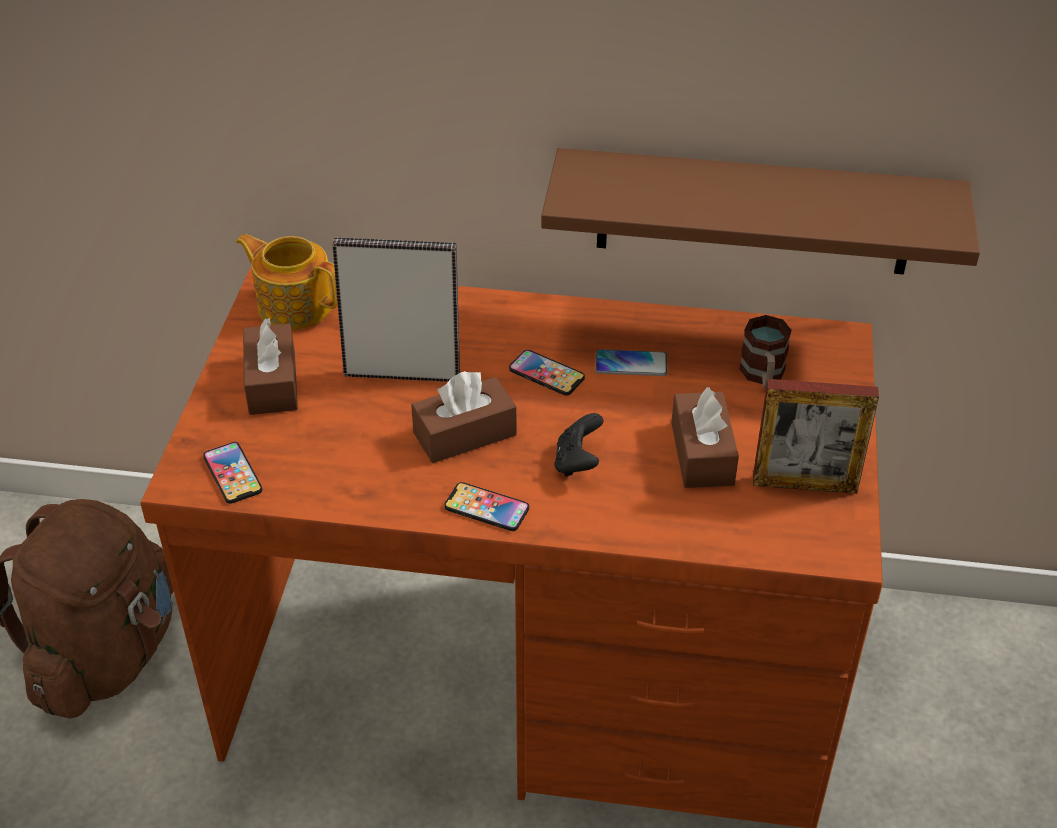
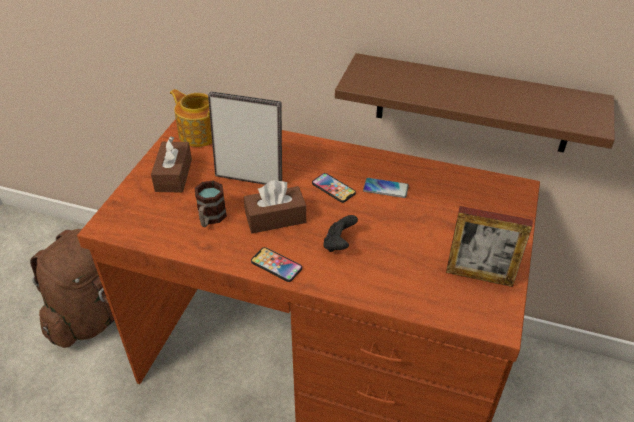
camera: 10 degrees right, 0 degrees up
(232, 474) = (134, 225): phone -> none
(702, 453) = (417, 248): brown tissue box -> none
(763, 376) = (465, 205): mug -> mug (210, 218)

